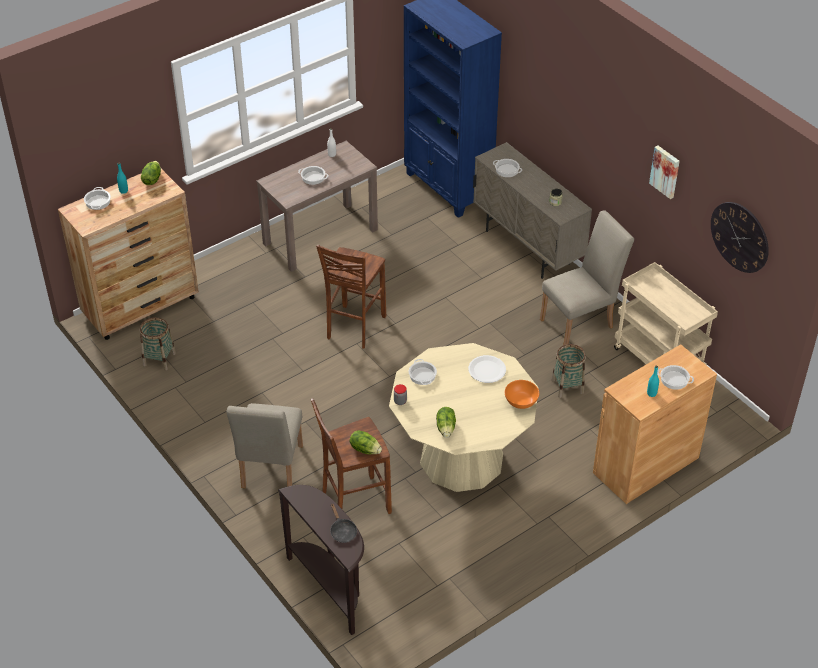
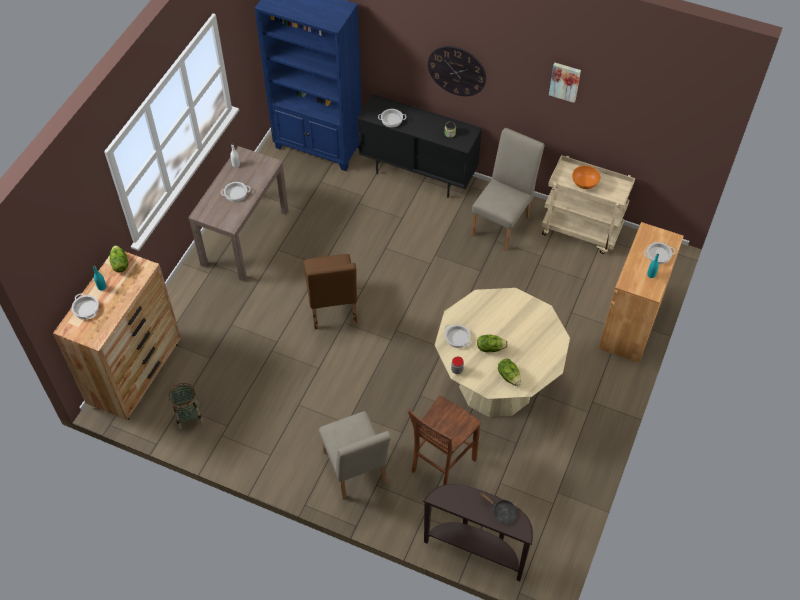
camera: 30 degrees left, 10 degrees up
(354, 328) = (332, 309): brown stool -> brown chair
(365, 449) = (458, 426): lettuce -> lettuce (490, 347)
(487, 370) = (503, 309): white plate -> none
(521, 403) = (548, 325): orange bowl -> orange bowl (584, 184)
(527, 247) = (418, 175): beige cabinet -> black cabinet
(567, 386) = (530, 283): basket -> none
(739, 237) = (653, 116): wall clock -> wall clock (457, 70)

